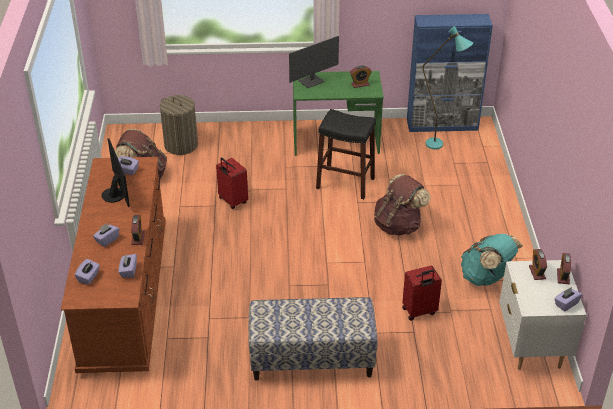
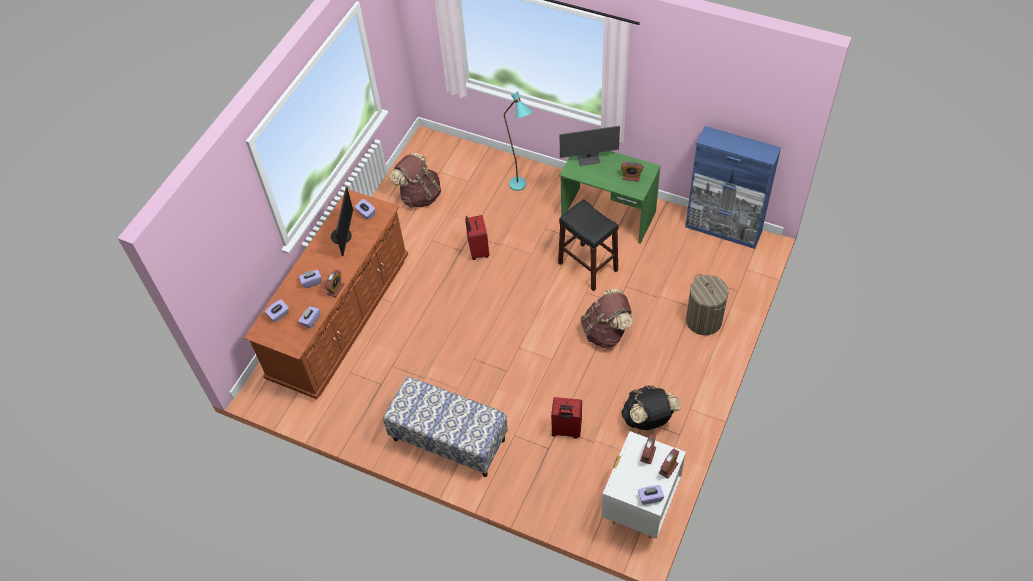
camera: 30 degrees right, 15 degrees up
(181, 145) = (469, 172): laundry basket -> laundry basket (704, 320)
(440, 146) = (704, 255): turquoise floor lamp -> turquoise floor lamp (521, 188)
(486, 277) = (648, 419): turquoise backpack -> black backpack

